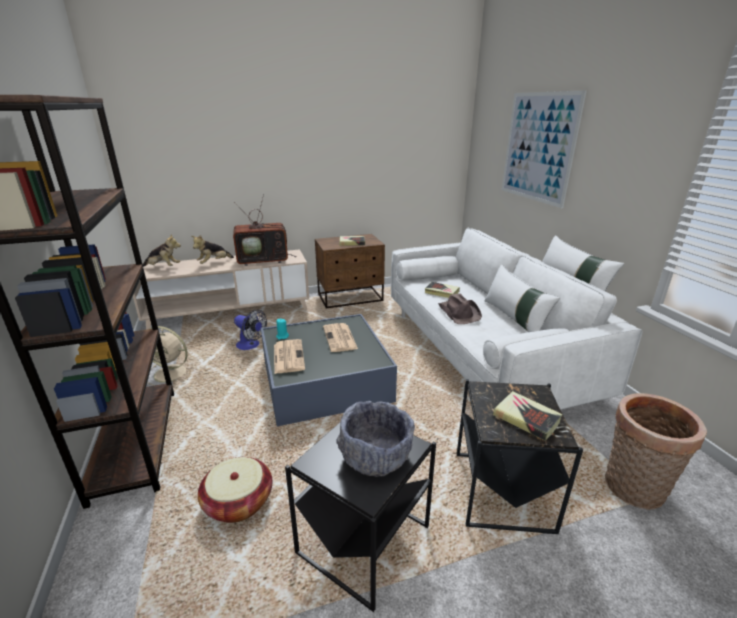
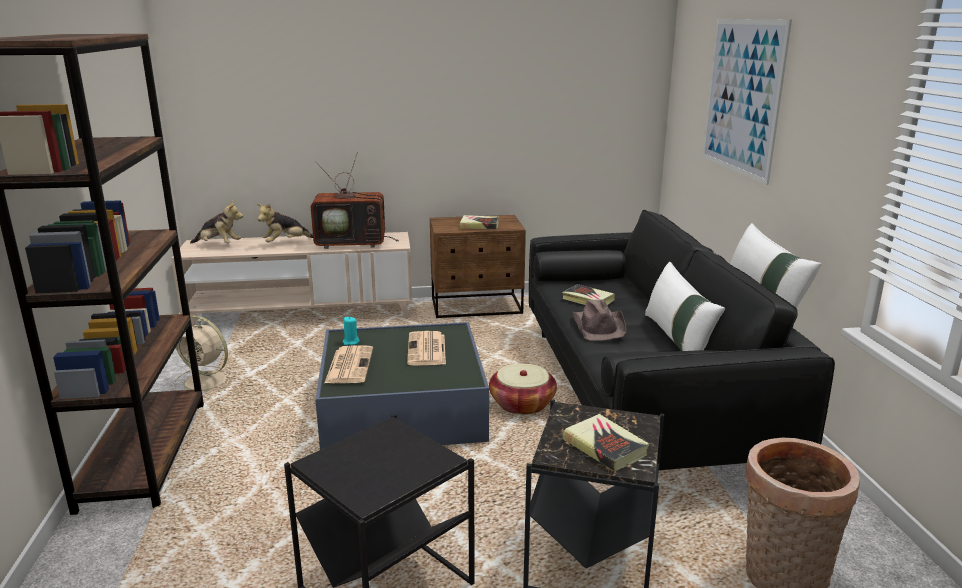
camera: 10 degrees right, 5 degrees down
(238, 502) = (248, 529): basket -> basket (522, 404)
(251, 346) = (318, 357): fan -> none
(375, 456) = (392, 464): grey bowl -> none
(480, 352) = (640, 392): white sofa -> black sofa

